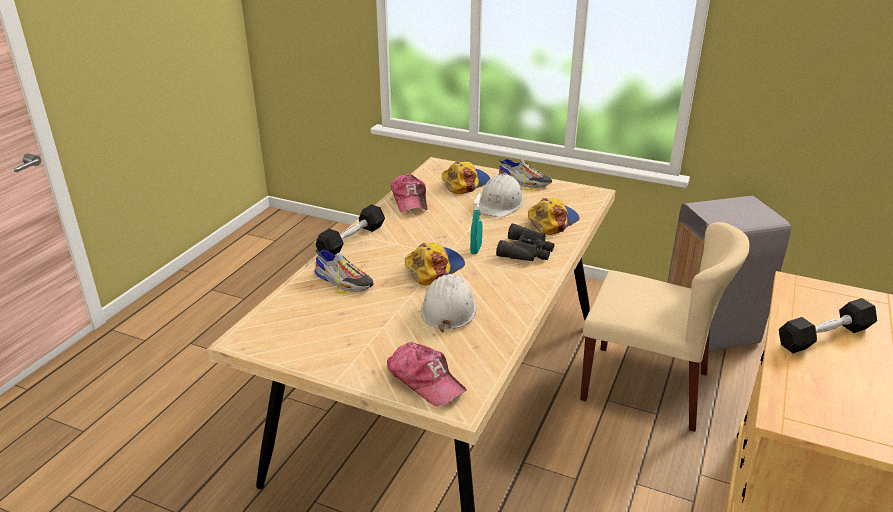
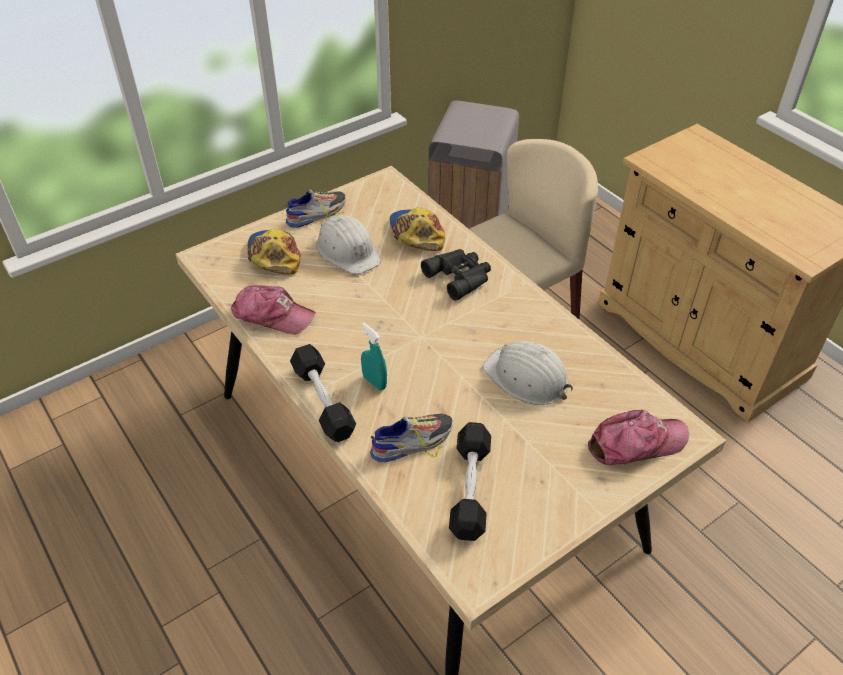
camera: 60 degrees left, 15 degrees up
(434, 268) = (441, 356): cap -> none
(476, 249) = (428, 310): turquoise spray bottle -> turquoise spray bottle (374, 382)
(824, 336) = (724, 186): black dumbbell -> black dumbbell (470, 488)

